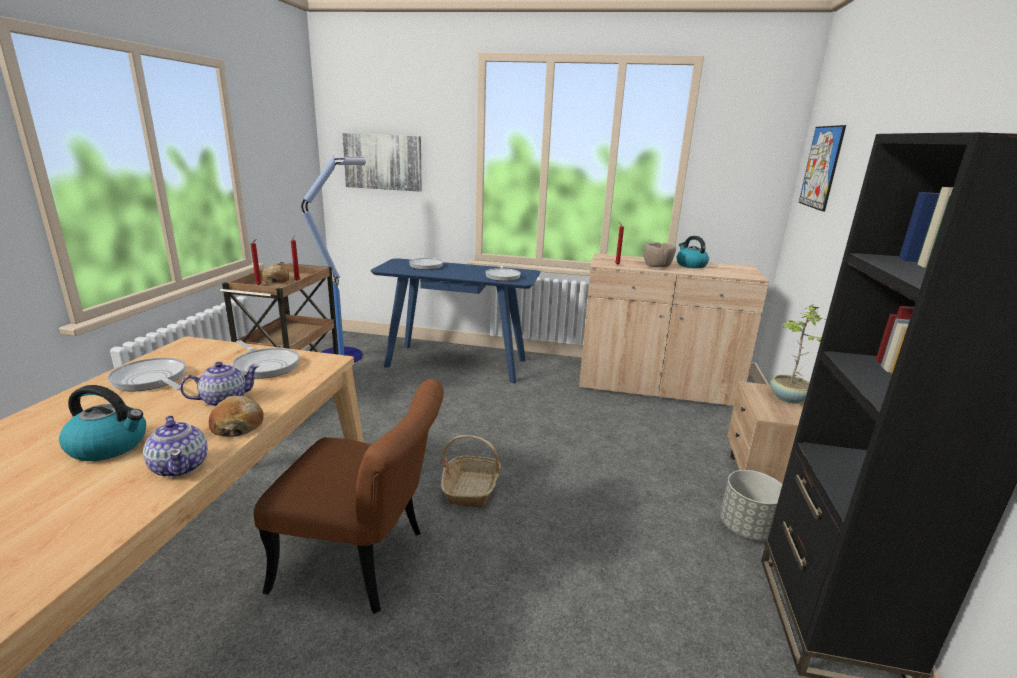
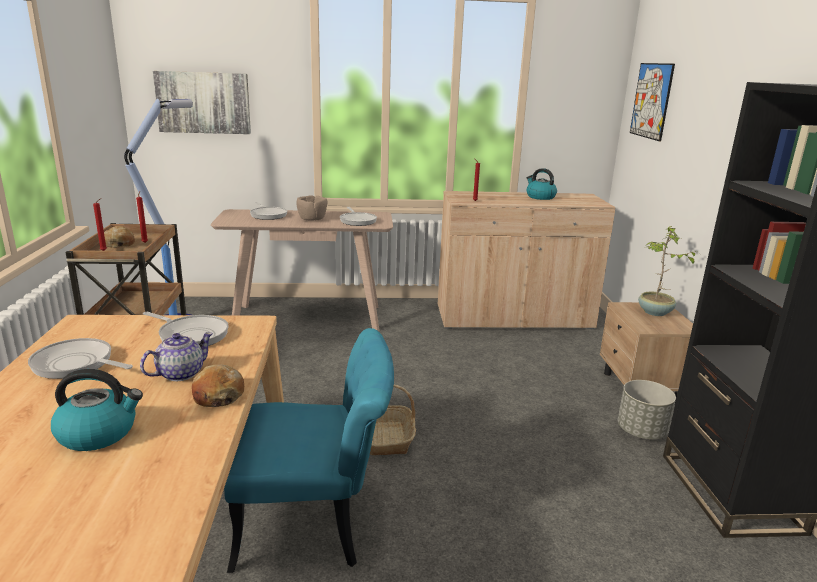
camera: 15 degrees left, 0 degrees up
(180, 466) = (196, 440): teapot -> none
(365, 562) = (316, 523): brown chair -> turquoise chair
(457, 363) = (308, 317): blue console table -> beige console table
(657, 266) = (512, 200): brown bowl -> brown bowl (312, 219)

